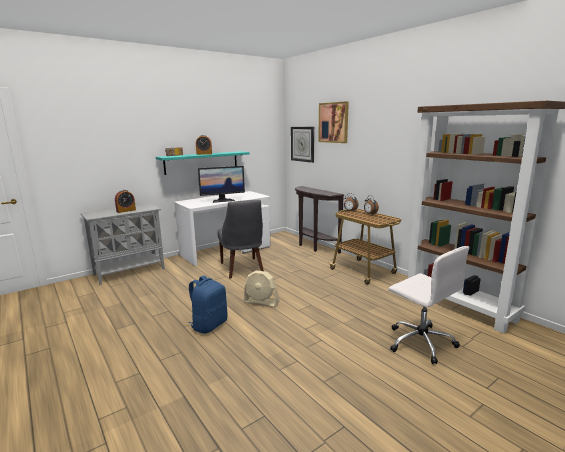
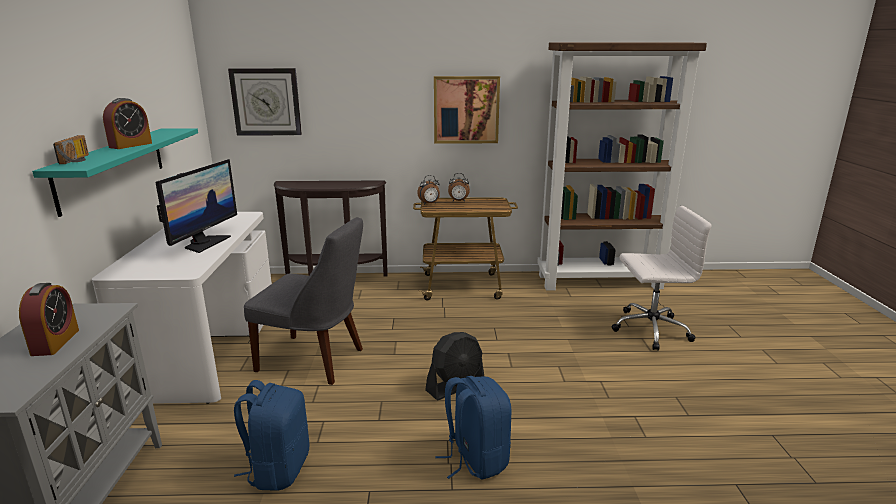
camera: 55 degrees left, 5 degrees up
(168, 290) = (278, 469): none -> blue backpack
(261, 302) = (455, 386): beige fan -> black fan
(333, 122) = (345, 61): picture -> picture (466, 110)

